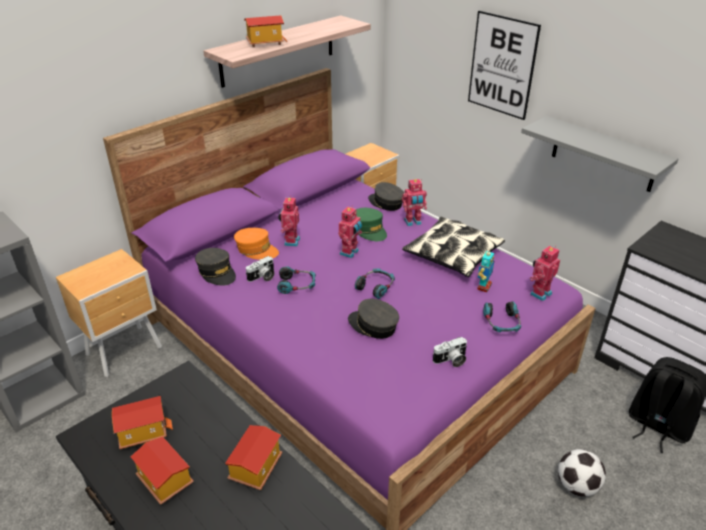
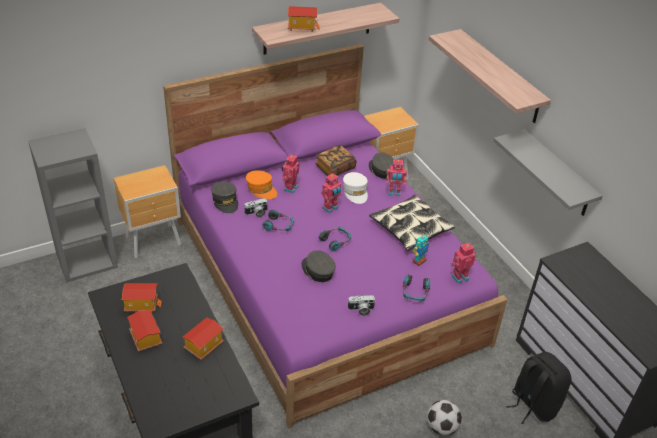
camera: 15 degrees right, 5 degrees up
(333, 211) = (335, 168): none -> book
(369, 230) = (355, 192): green cap -> white cap
(502, 65) = (500, 76): picture -> shelf

